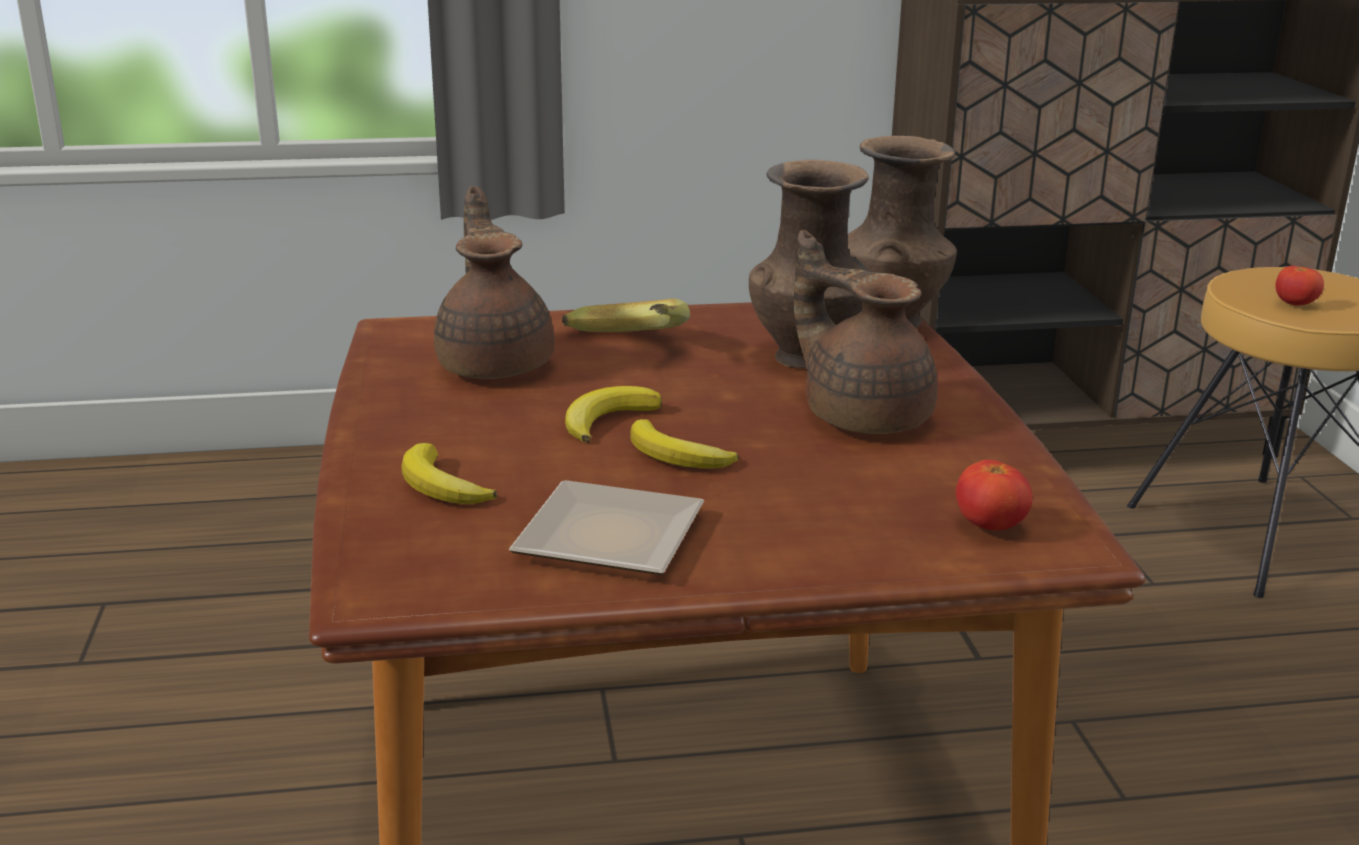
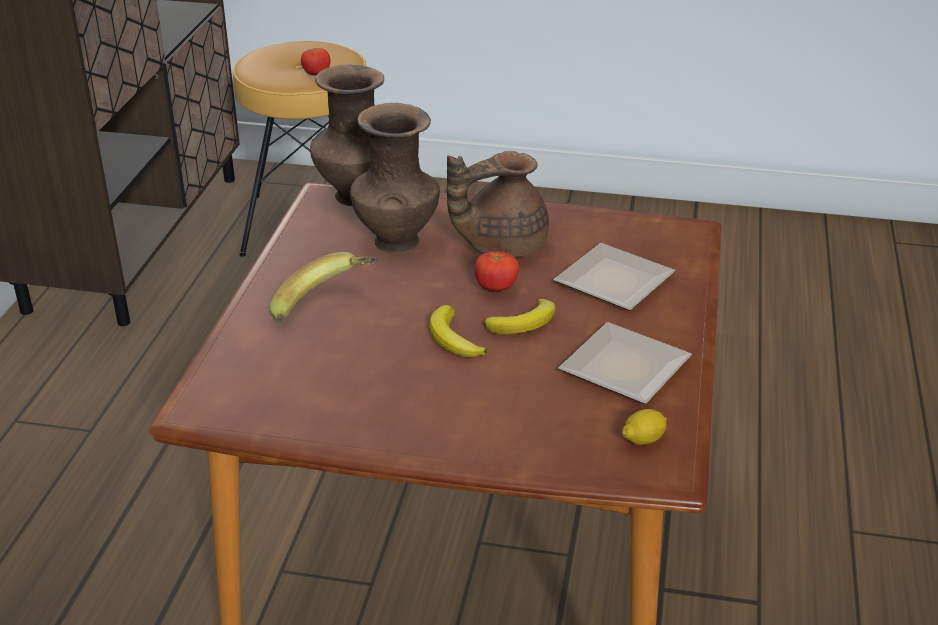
camera: 70 degrees left, 10 degrees up
(439, 570) = (644, 439): none -> lemon
(441, 486) = (523, 423): banana -> none
(496, 363) = (316, 369): brown teapot -> none
(846, 501) = (613, 279): none -> plate
(990, 527) = (660, 245): tomato -> tomato (496, 288)

